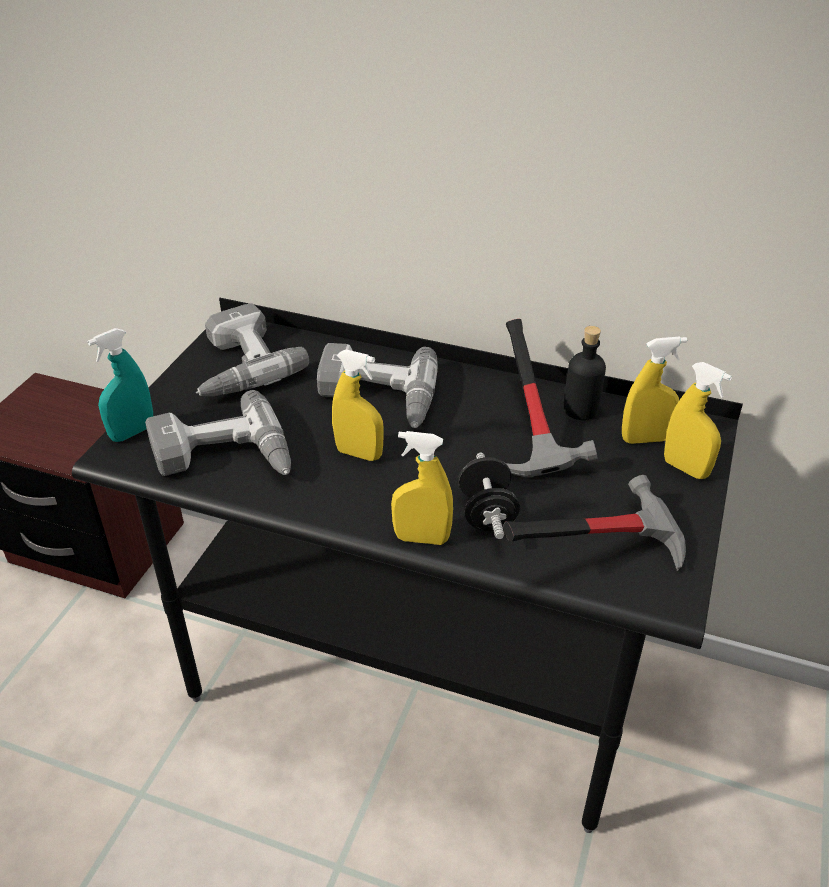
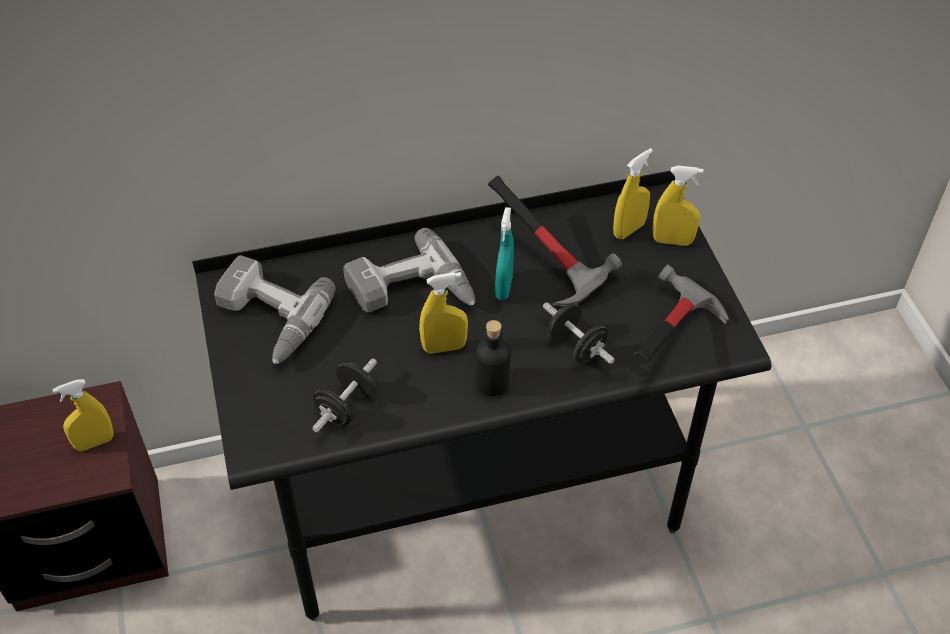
camera: 35 degrees left, 10 degrees up
(132, 432) = (247, 425): turquoise spray bottle -> turquoise spray bottle (504, 287)
(223, 459) = (346, 407): power drill -> black dumbbell
(421, 538) = (550, 390): yellow spray bottle -> yellow spray bottle (95, 442)
(580, 409) = (566, 226): black bottle -> black bottle (492, 383)

